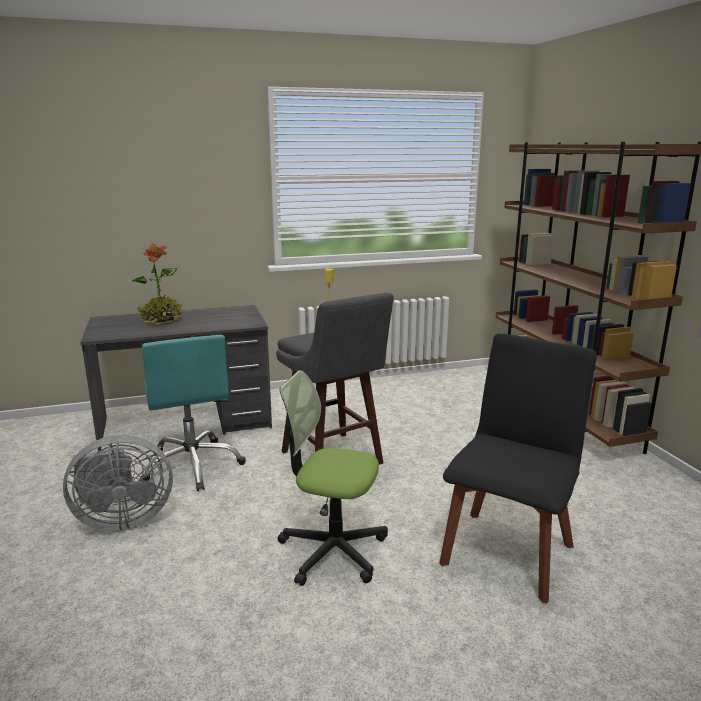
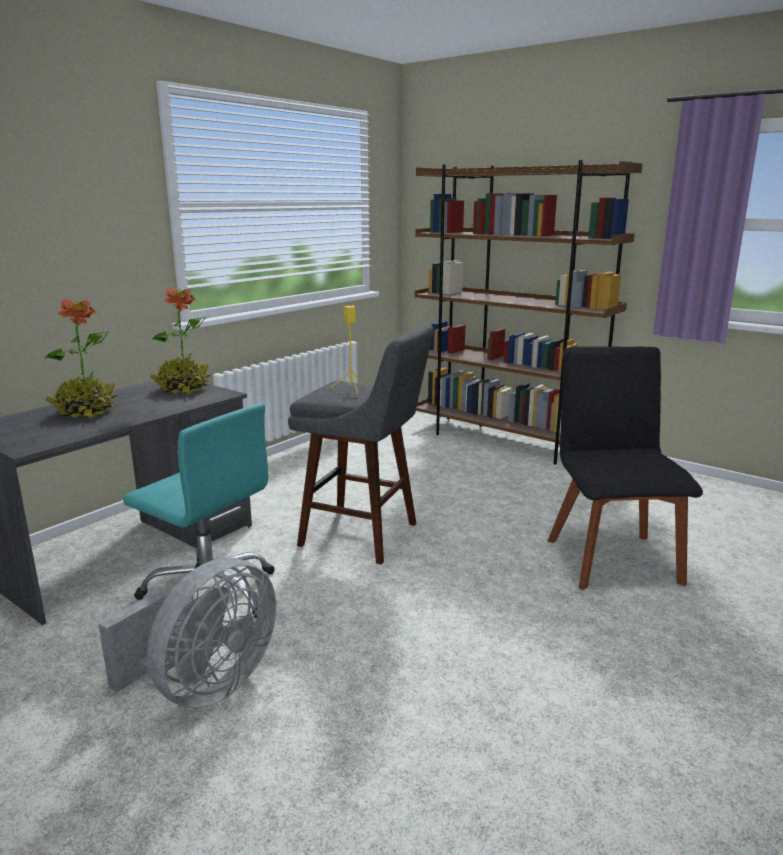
camera: 35 degrees left, 0 degrees up
(238, 315) = (183, 389): none -> potted plant
(332, 550) = (481, 616): office chair -> none

